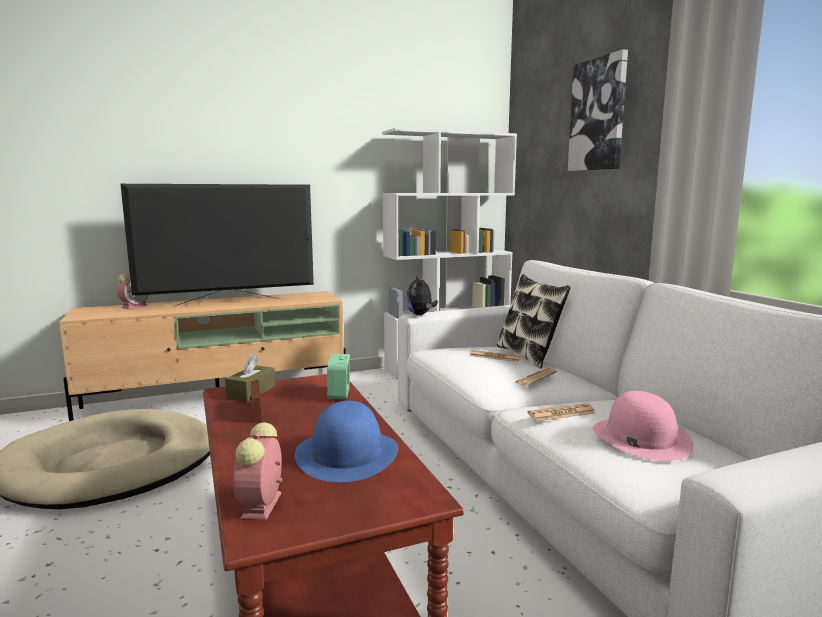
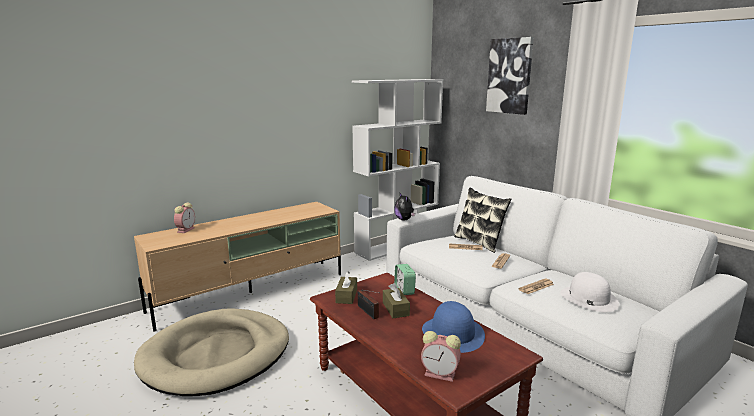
camera: 15 degrees left, 5 degrees up
(228, 302) = (256, 220): television -> none
(261, 507) = (441, 374): alarm clock -> alarm clock turned 60 degrees counterclockwise
(299, 414) = (395, 309): none -> brown tissue box
(640, 438) = (588, 298): pink hat -> white hat

